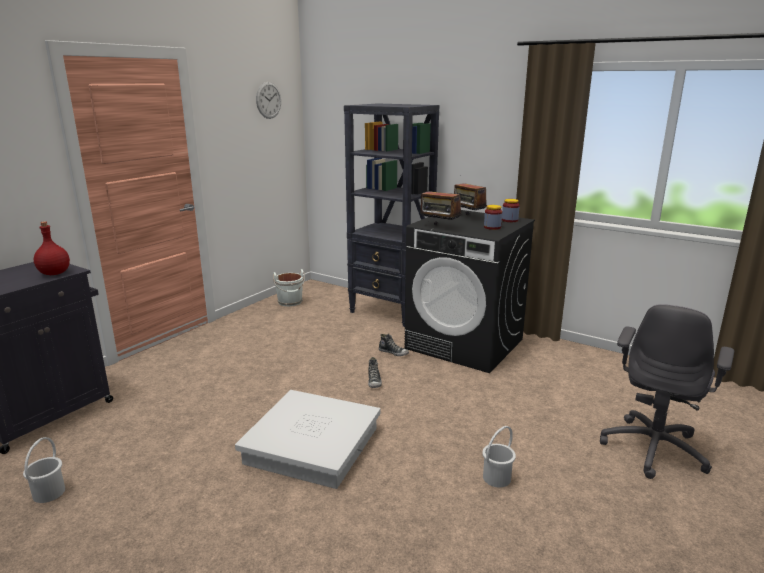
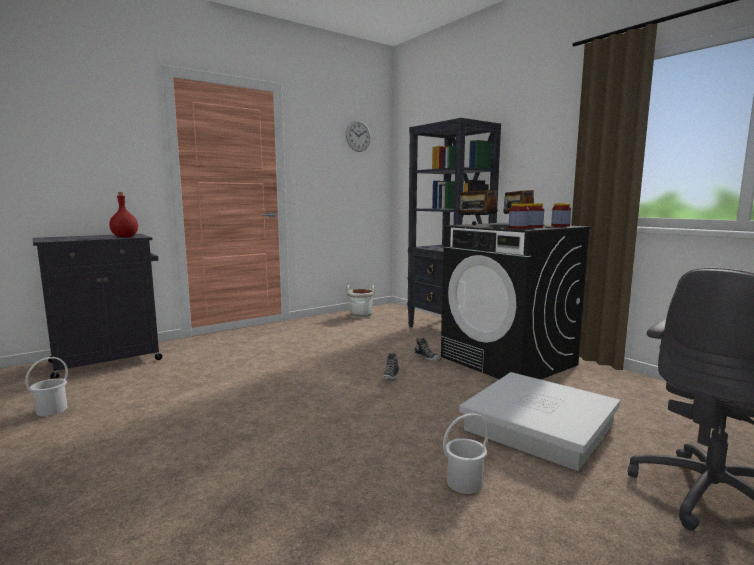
camera: 20 degrees right, 10 degrees down
(312, 445) = (289, 415): white storage box -> white storage box (539, 426)
(483, 232) = (518, 228): none -> jar

